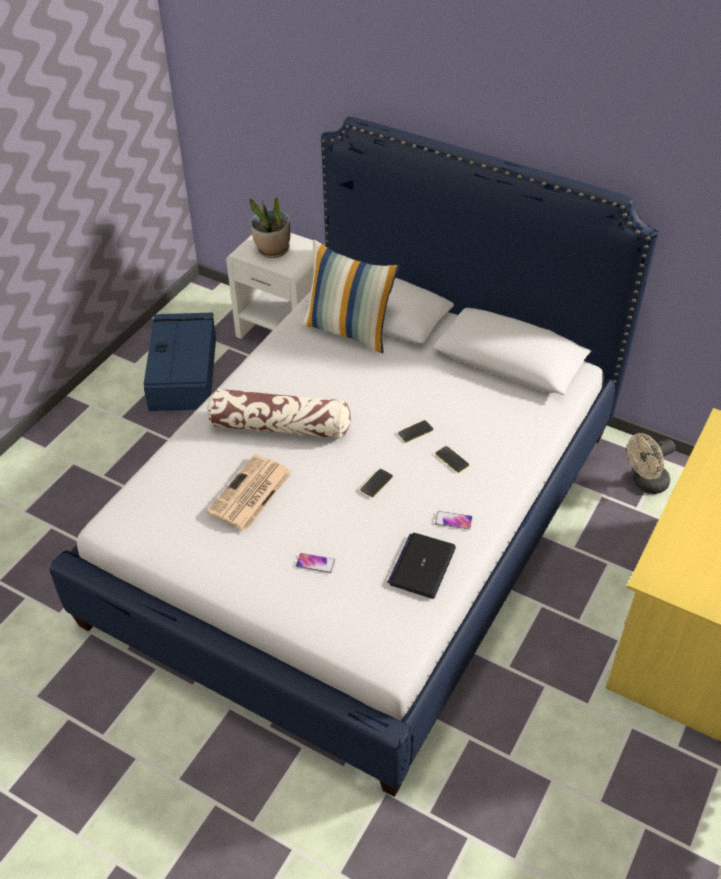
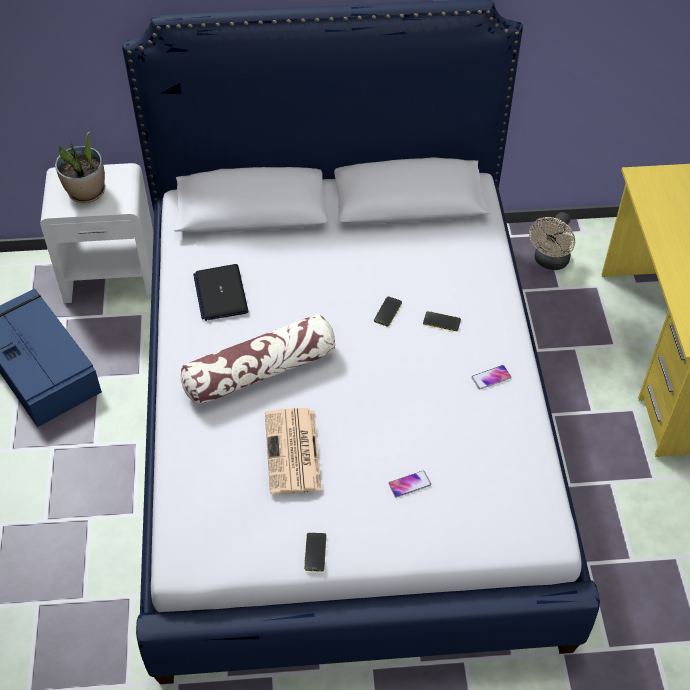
camera: 35 degrees left, 5 degrees up
(349, 330) = (240, 242): pillow -> none
(376, 483) = (396, 379): phone -> phone (315, 552)
(422, 566) = (500, 433): laptop -> laptop (220, 293)

